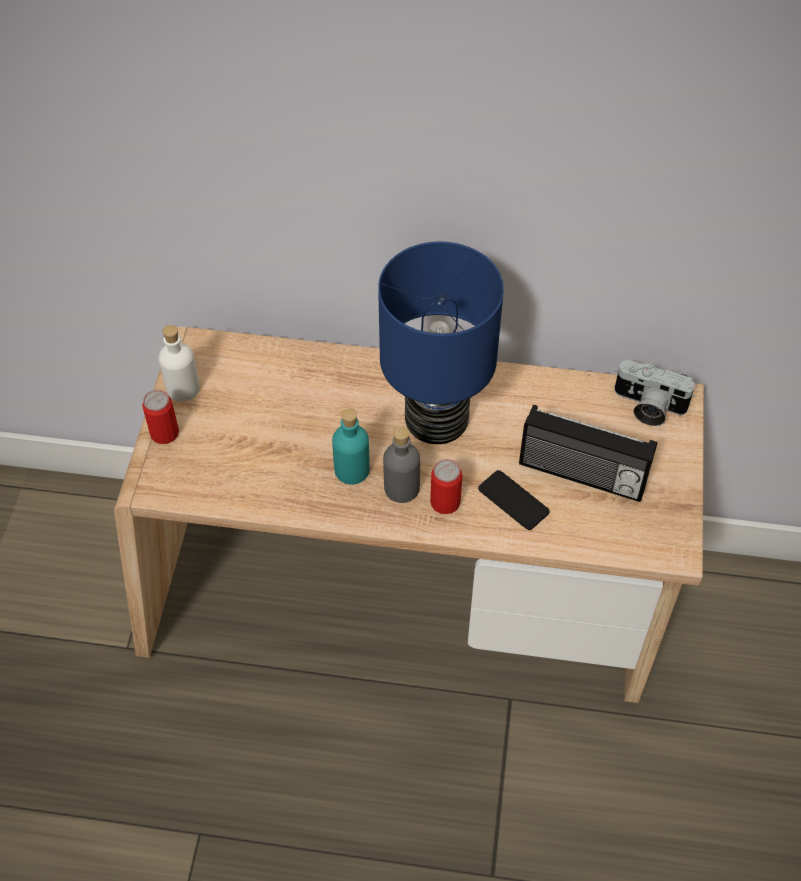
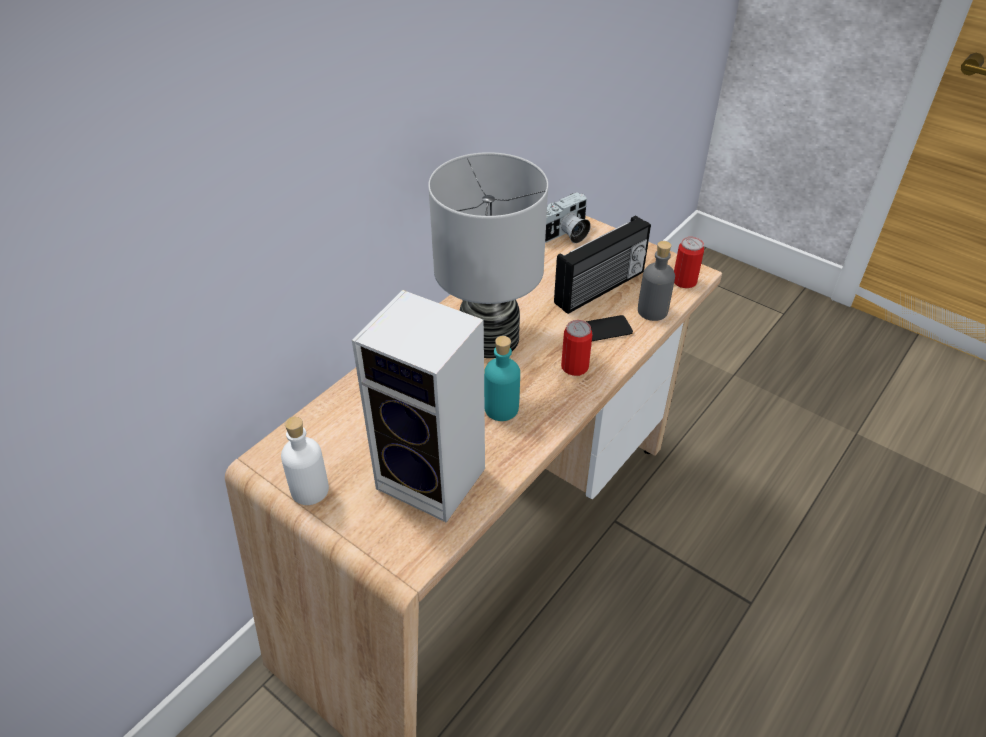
camera: 60 degrees left, 10 degrees down
(164, 433) = (351, 526): can -> can (684, 281)
(243, 462) = (435, 479): none -> speaker
(401, 488) = (542, 386): grey bottle -> grey bottle (652, 311)
(436, 419) = (490, 339): blue table lamp -> grey table lamp

